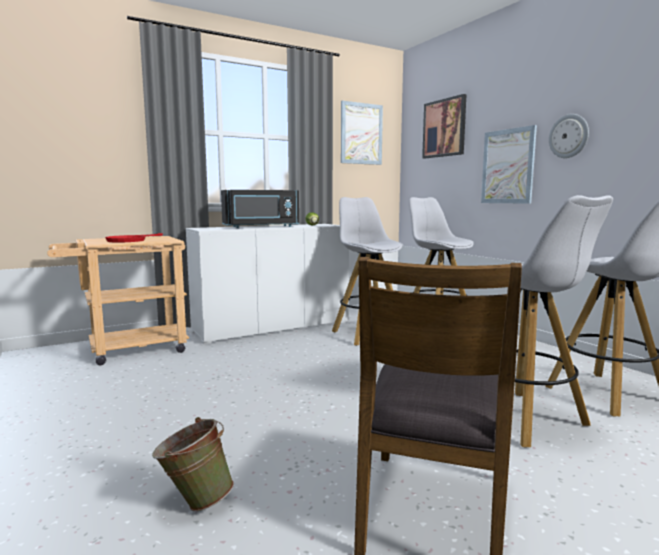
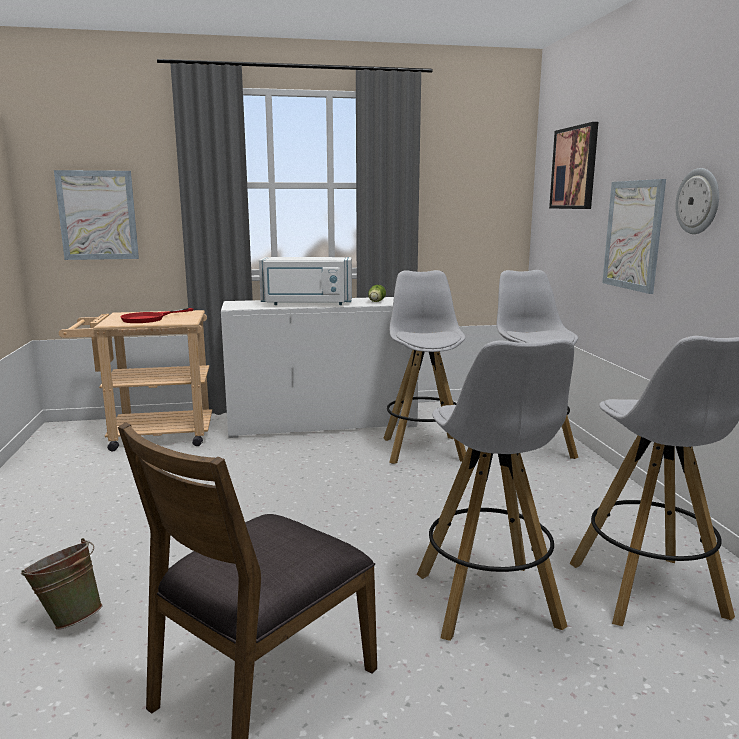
camera: 20 degrees right, 5 degrees up
(261, 227) = (307, 303): black microwave -> white microwave
(361, 134) = (469, 173): picture -> picture (97, 215)

